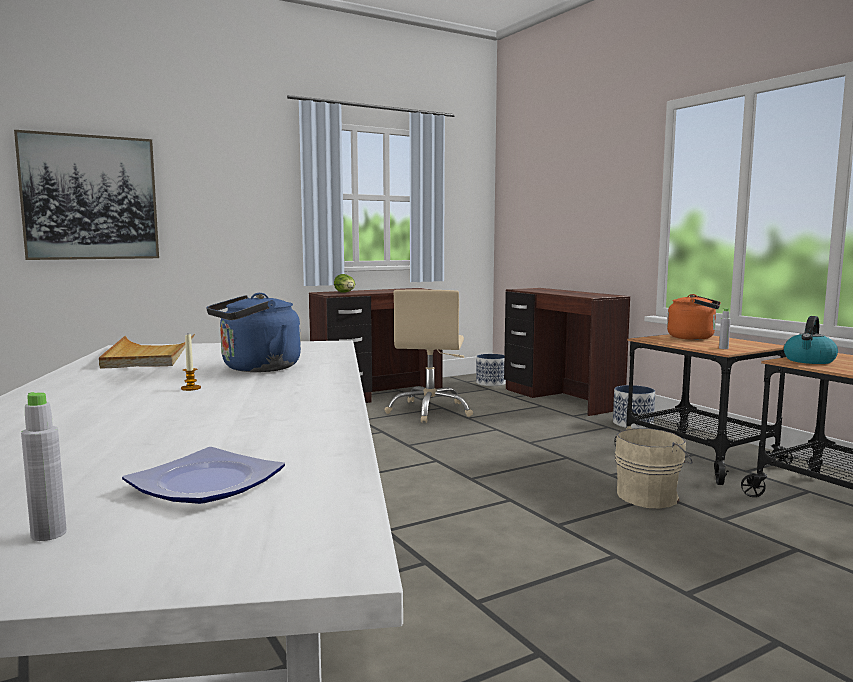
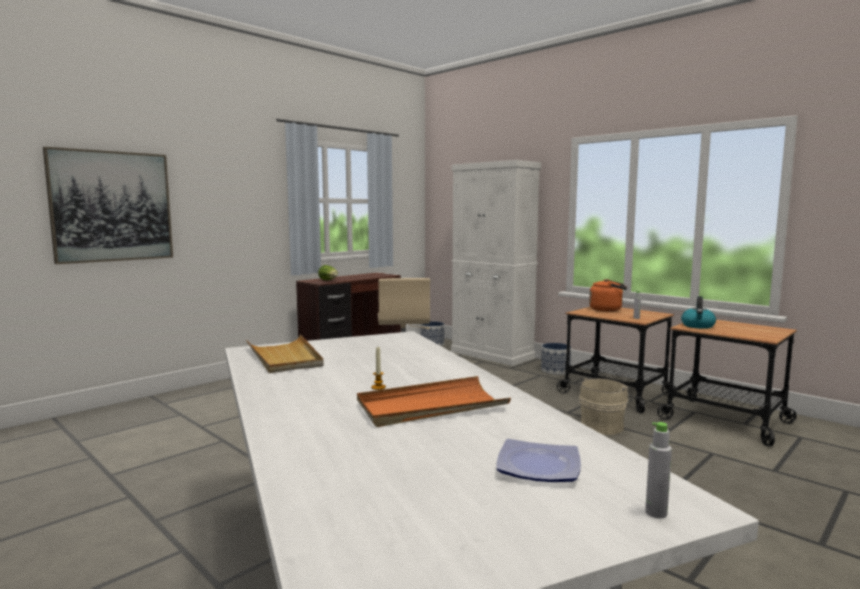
camera: 15 degrees left, 0 degrees up
(49, 534) = (510, 515): grey bottle -> grey bottle (656, 513)
(210, 410) = (431, 406): none -> orange tray
(256, 369) = (393, 364): blue kettle -> none
(560, 399) = (492, 355): brown desk -> white cabinet

